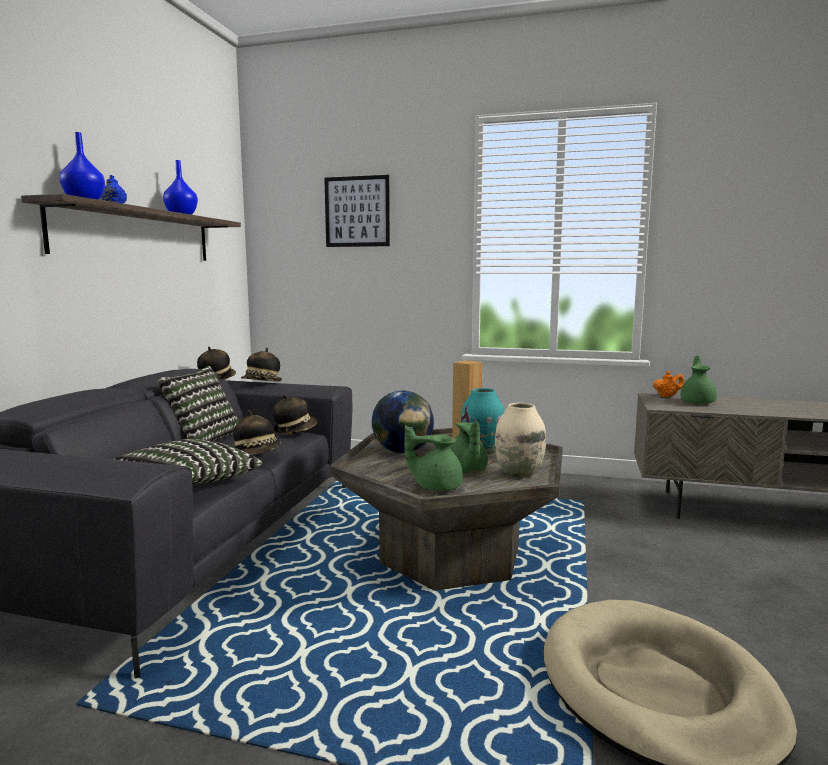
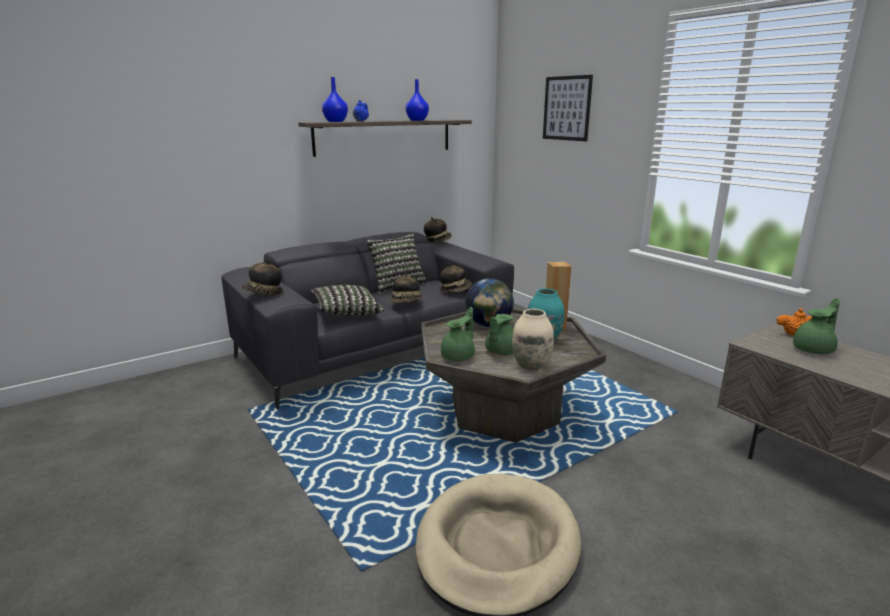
camera: 40 degrees right, 10 degrees up
(262, 383) = (456, 249): hat -> hat (263, 293)
(436, 486) = (459, 356): green teapot -> green teapot turned 75 degrees clockwise

